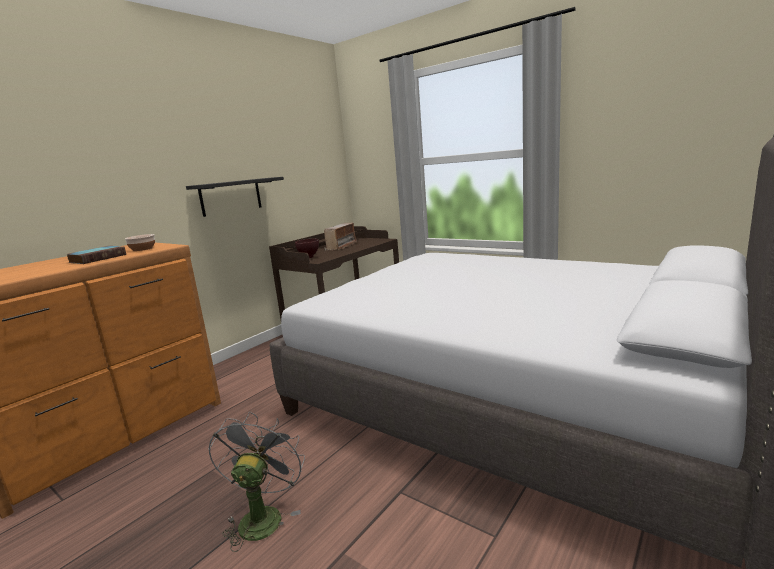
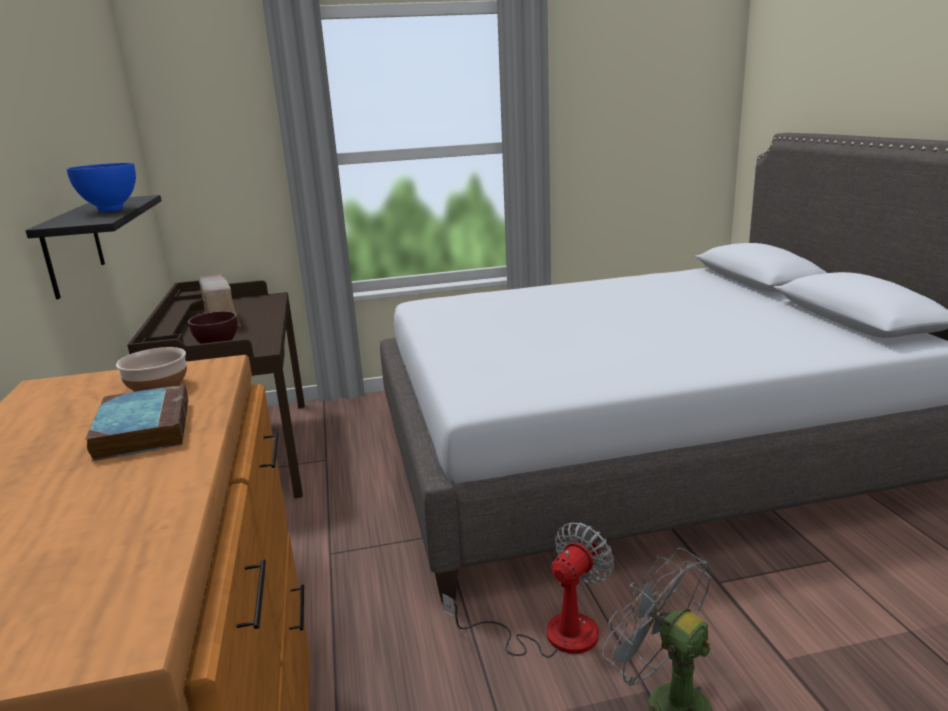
camera: 50 degrees left, 5 degrees up
(233, 181) = (112, 210): none -> blue bowl
(289, 454) = (551, 634): none -> fan

